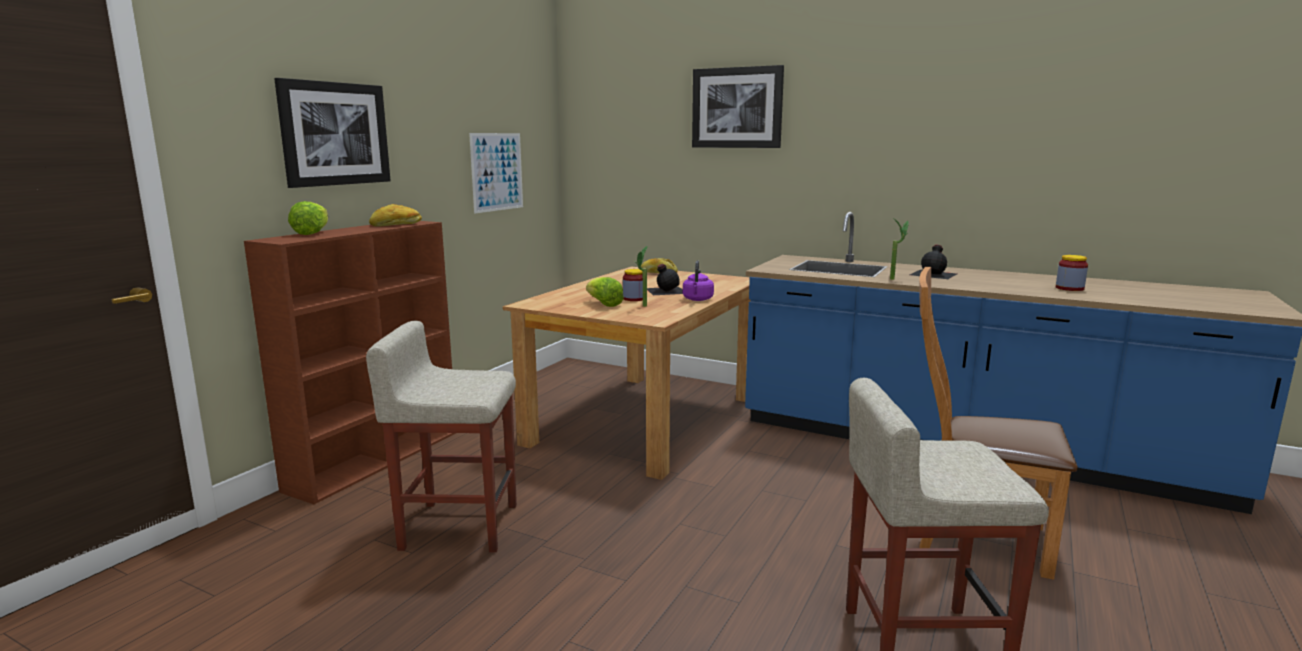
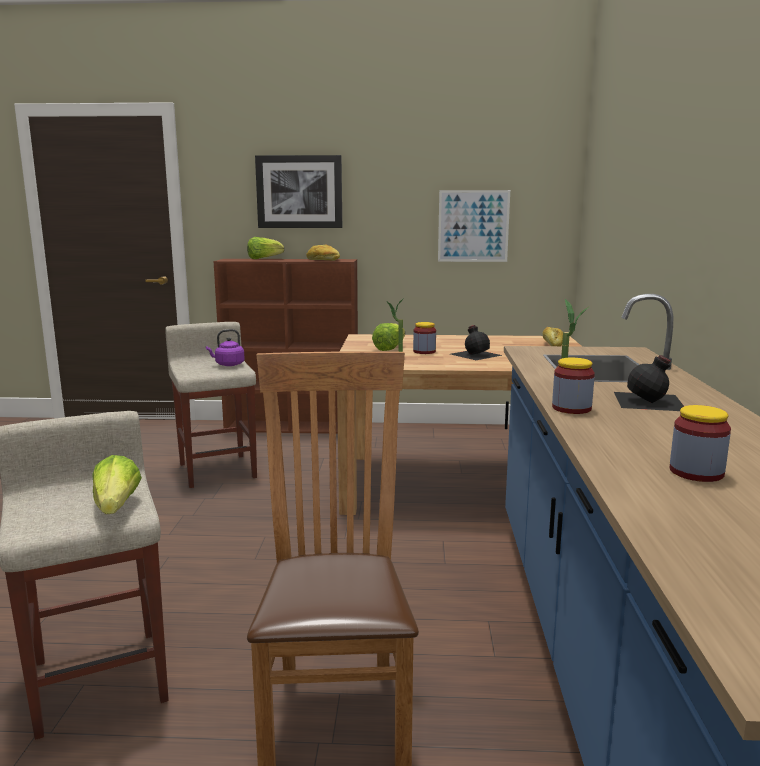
camera: 65 degrees right, 0 degrees up
(697, 299) = (453, 365): purple kettle -> purple kettle (228, 364)
(737, 108) = (650, 150): picture -> none
(947, 285) = (571, 408): none -> jar
(958, 451) = (116, 507): none -> lettuce

